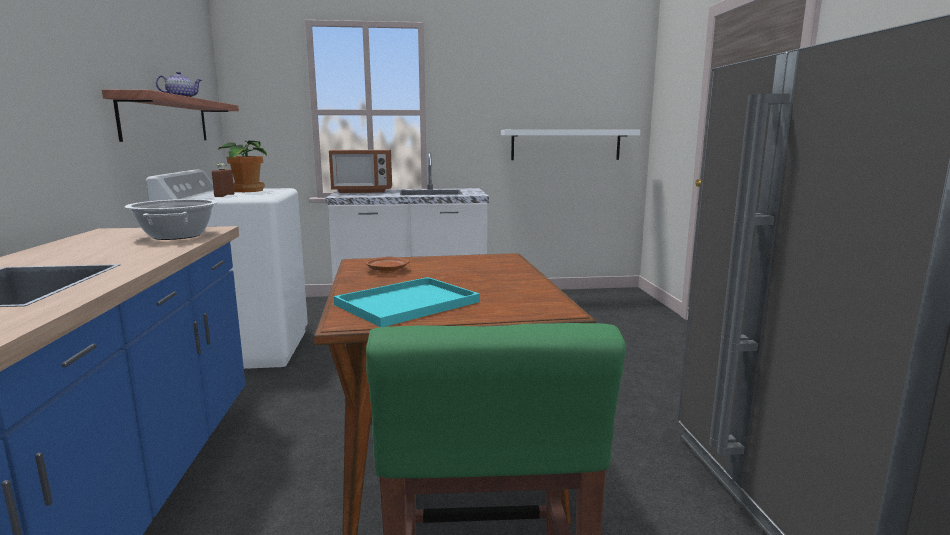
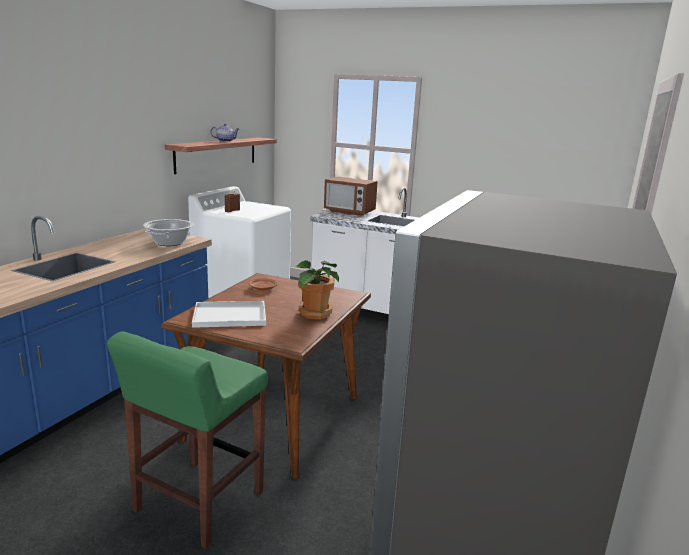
camera: 30 degrees right, 5 degrees up
(246, 191) = (254, 206): potted plant -> potted plant (314, 314)
(408, 302) = (231, 315): turquoise tray -> white tray
(566, 145) = (537, 192): white shelf -> none

